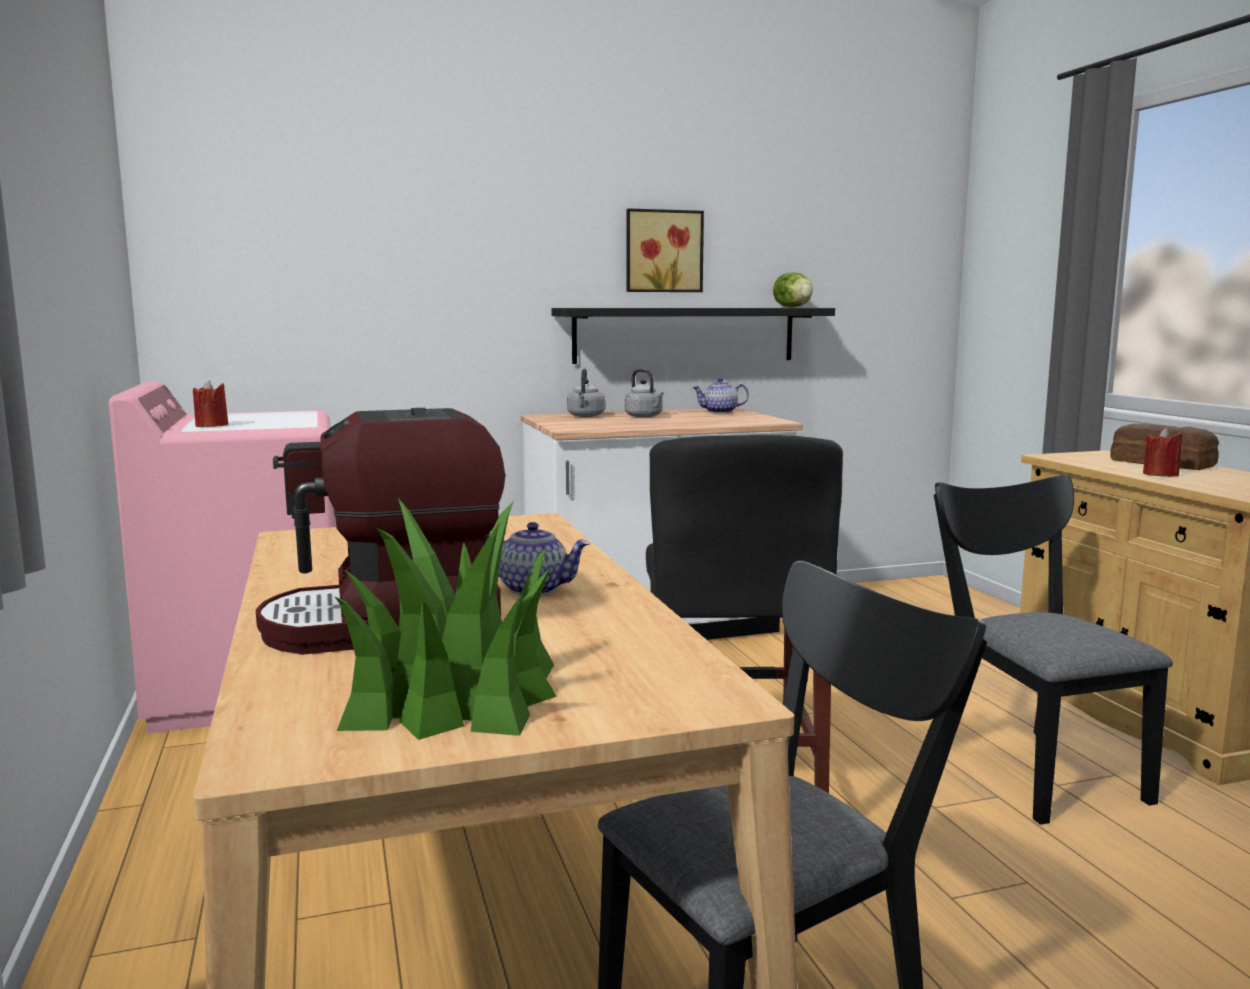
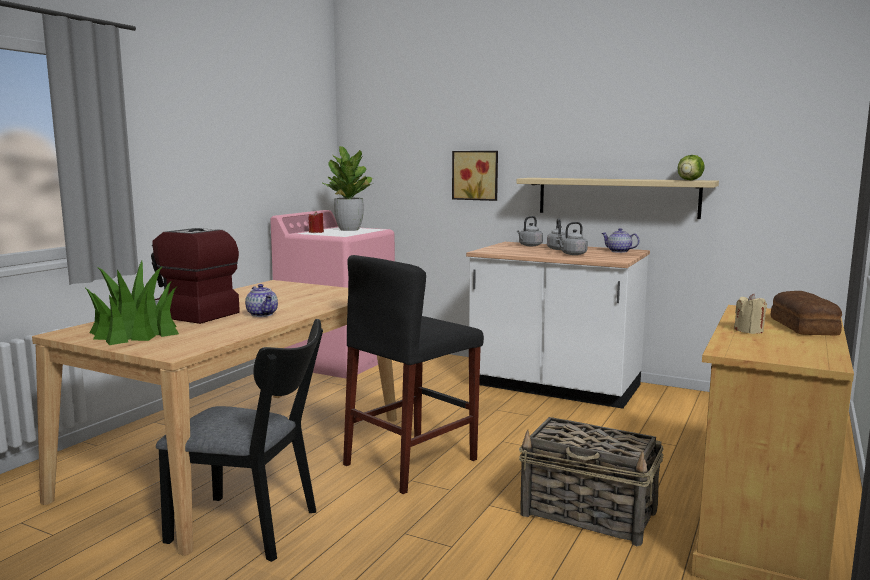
camera: 45 degrees right, 0 degrees up
(251, 416) = (349, 229): none -> potted plant
(663, 251) = (603, 141): picture -> picture (476, 175)
(685, 335) = (617, 197): black shelf -> beige shelf
(693, 420) = (572, 254): none -> grey kettle
(1028, 766) = (590, 514): black chair -> basket
(1160, 474) = (749, 331): red candle -> beige candle

